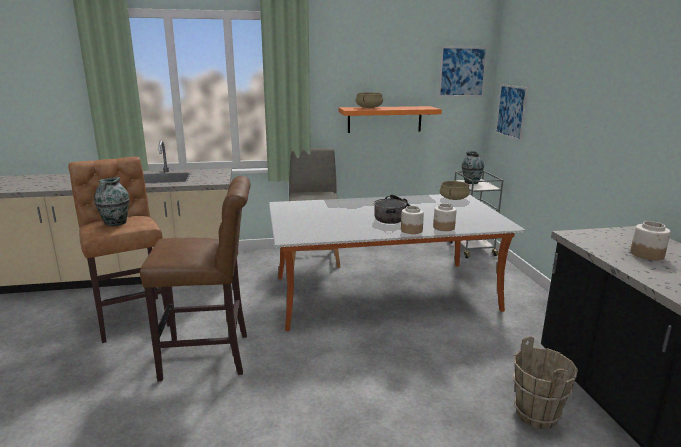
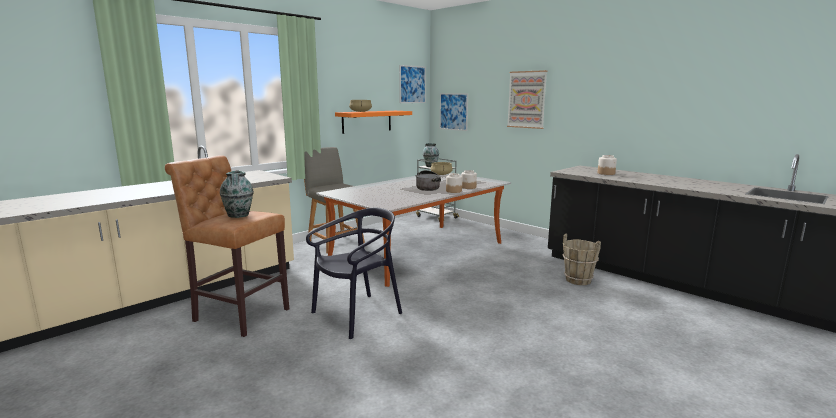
camera: 35 degrees left, 5 degrees down
(211, 356) = (357, 315): brown stool -> black chair
(590, 104) = (527, 99): none -> picture

